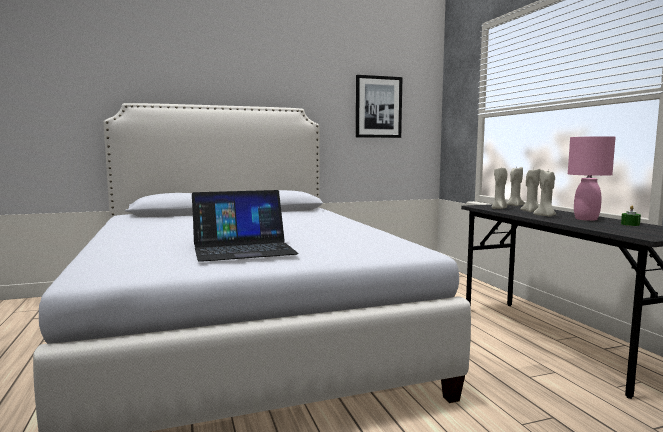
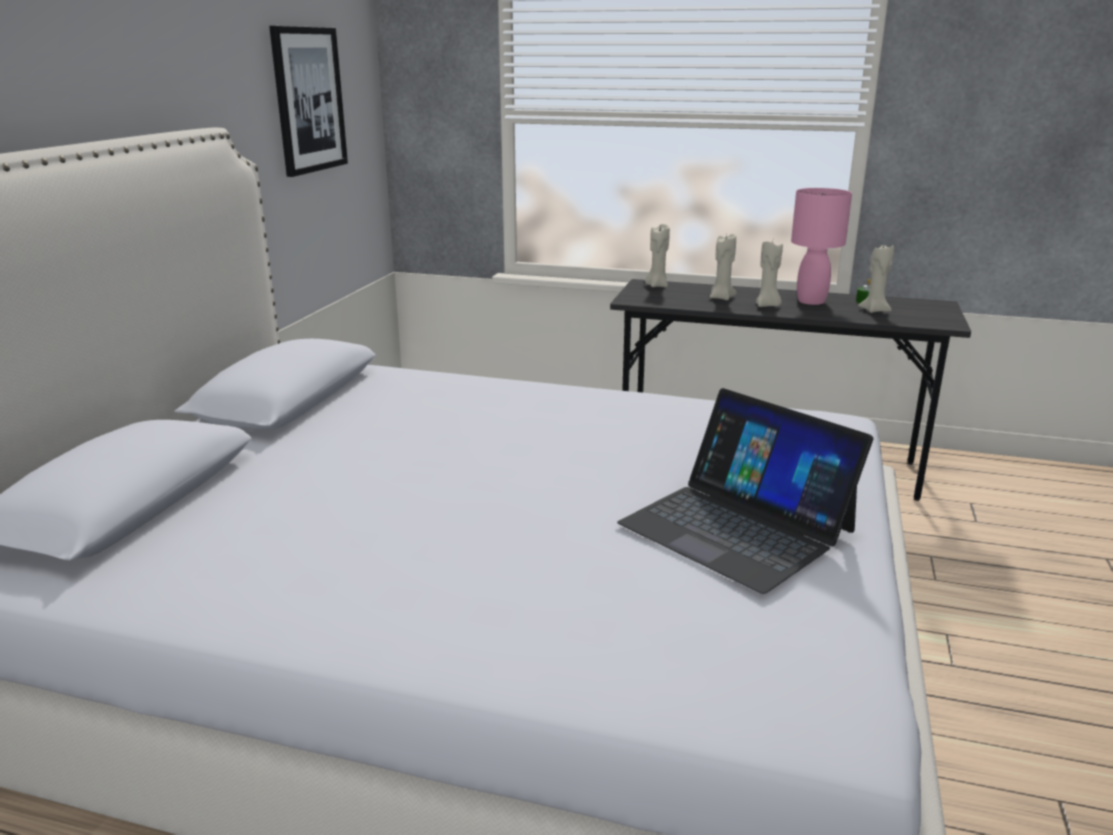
camera: 55 degrees left, 15 degrees up
(243, 249) = (737, 526): laptop -> laptop turned 120 degrees clockwise
(499, 208) = (675, 300): beige candle -> beige candle (874, 310)

